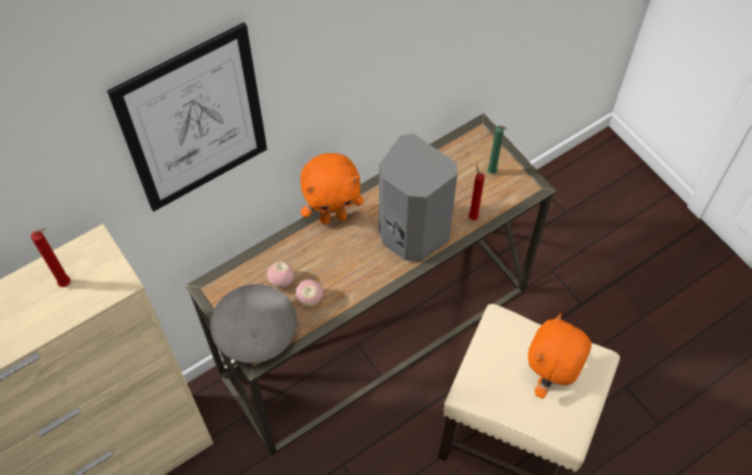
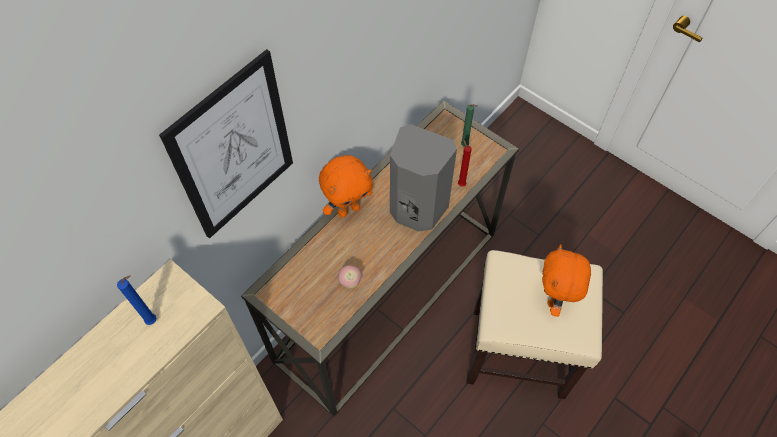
camera: 15 degrees left, 0 degrees up
(67, 283) = (153, 320): red candle -> blue candle
(256, 337) = (314, 325): grey bowl -> none
(282, 282) = (322, 273): apple -> none

